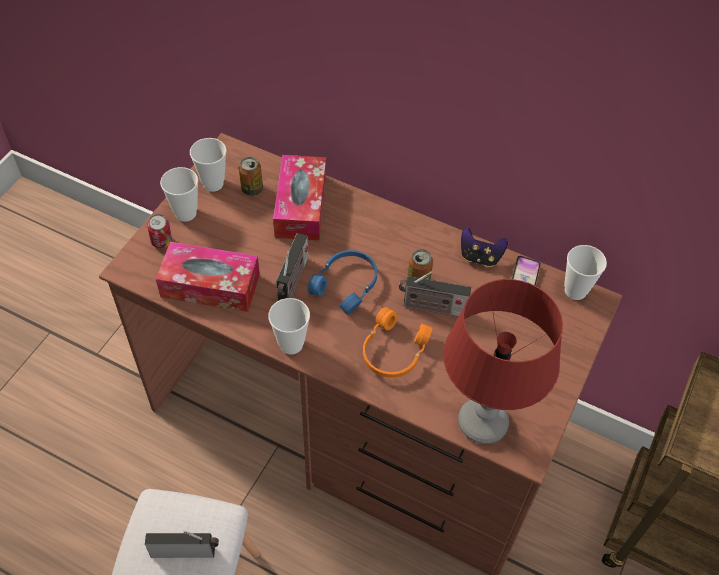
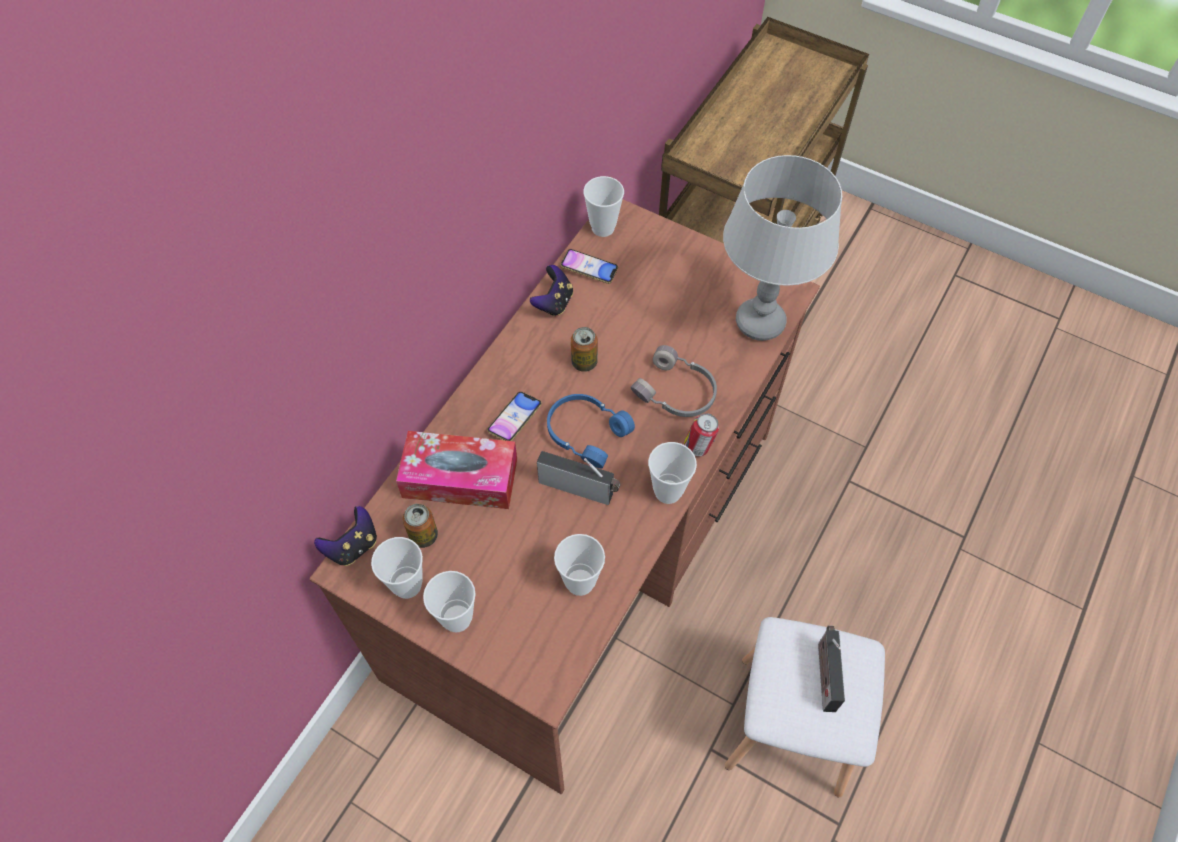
camera: 85 degrees left, 5 degrees up
(162, 243) = (507, 646): can -> can (699, 447)
(210, 285) = (580, 582): tissue box -> cup
(244, 151) = (353, 546): none -> game controller
(357, 236) = (515, 419): none -> phone
(393, 351) = (676, 392): orange headphones -> grey headphones
(431, 307) = (620, 353): radio -> none
(482, 423) = (759, 323): red table lamp -> grey table lamp

